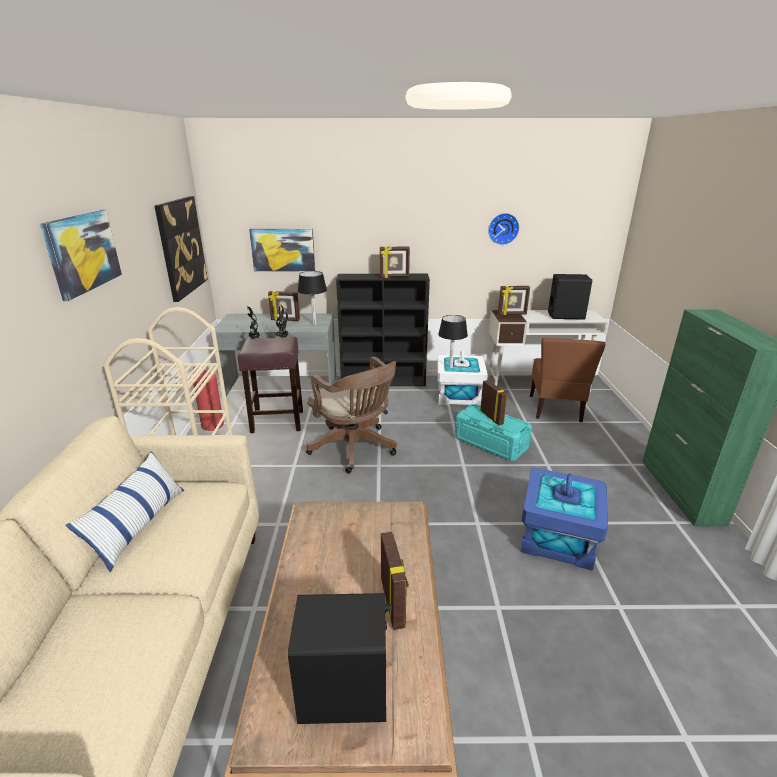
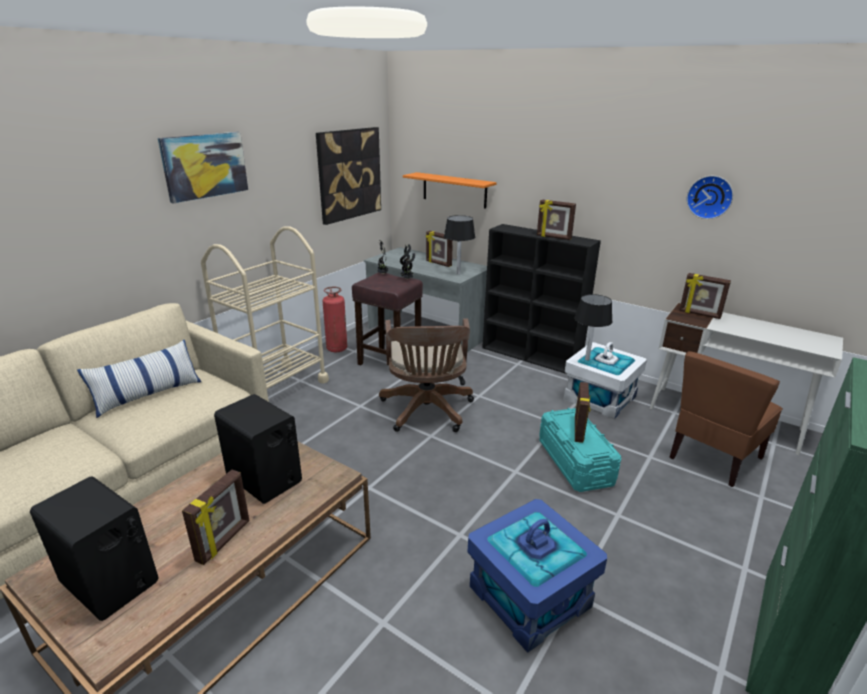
camera: 35 degrees right, 0 degrees up
(283, 250) = (454, 190): picture -> orange shelf
(566, 316) = (781, 335): black speaker -> black speaker (264, 479)

